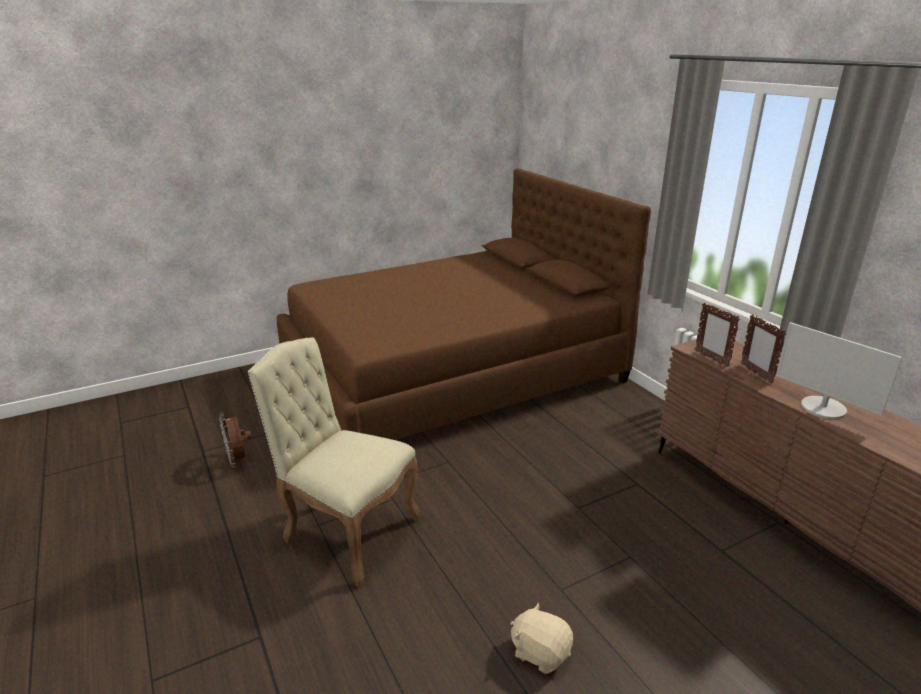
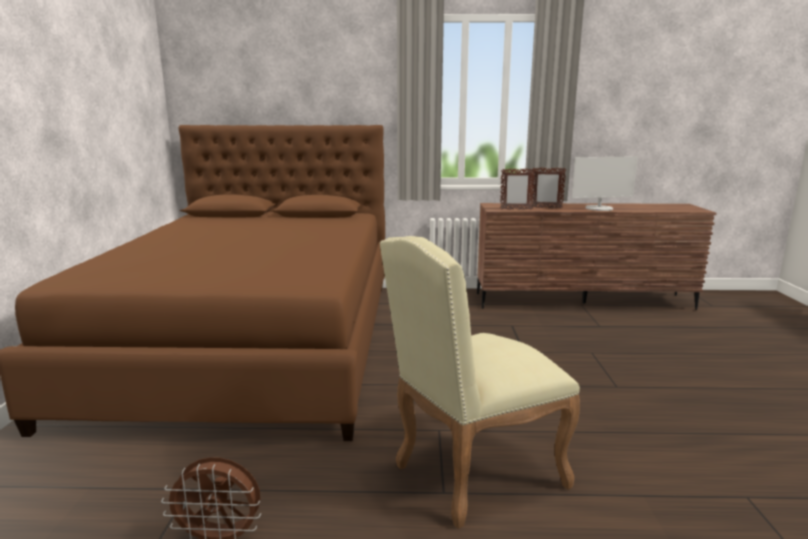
camera: 60 degrees left, 10 degrees down
(540, 652) = (684, 415): beige plush toy -> none

